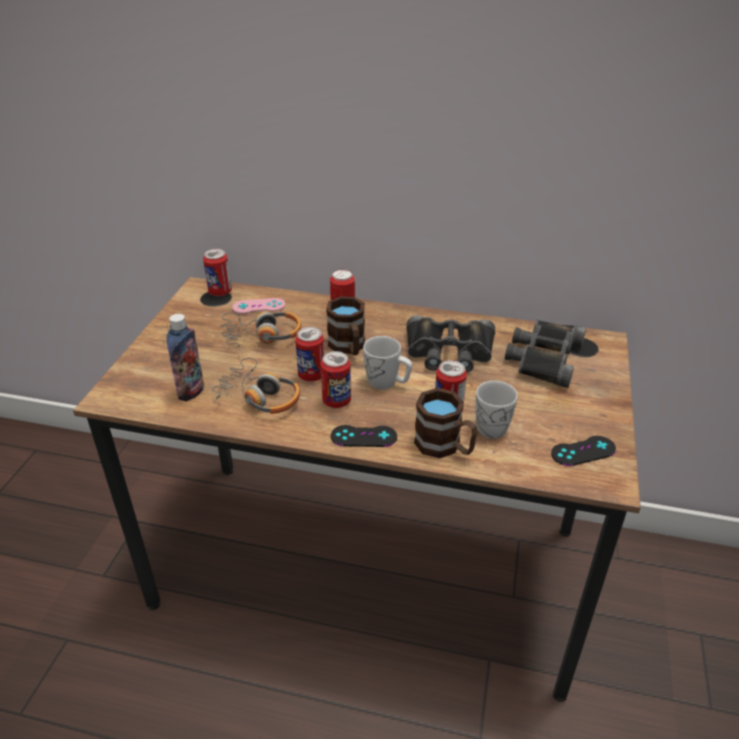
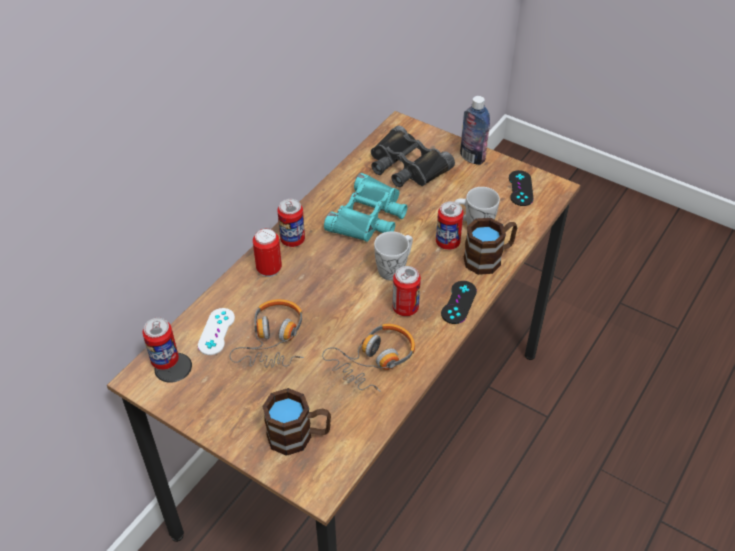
camera: 70 degrees left, 10 degrees up
(191, 391) = (341, 413): bottle -> bottle (472, 157)
(259, 306) = (216, 331): pink game controller -> white game controller
(311, 375) = (359, 316): can -> can (292, 240)
(348, 347) = (329, 280): brown mug -> brown mug (299, 436)
(449, 351) = (369, 216): black binoculars -> turquoise binoculars

